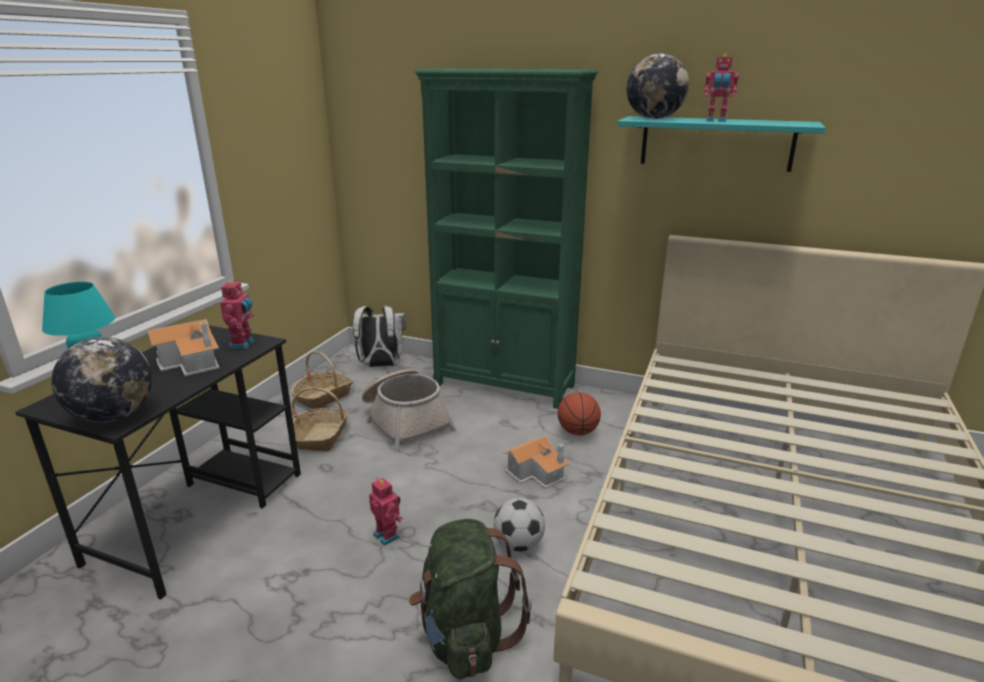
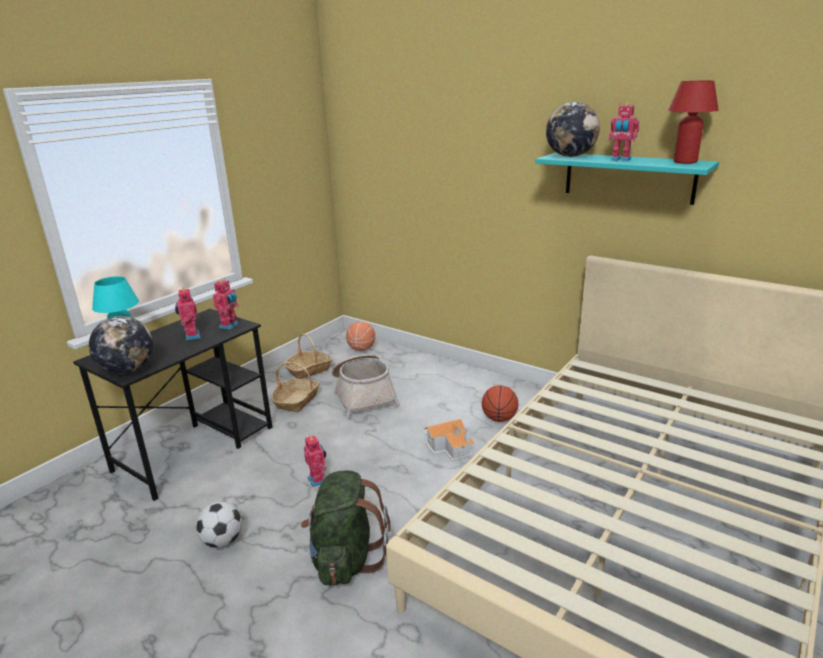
camera: 15 degrees right, 0 degrees up
(192, 362) = (191, 336): toy house -> toy robot
(381, 365) = (361, 349): white backpack -> basketball
(505, 385) = (455, 374): green bookcase -> none
(518, 544) = (412, 500): football -> football (222, 541)
(788, 122) = (685, 162): none -> red table lamp

